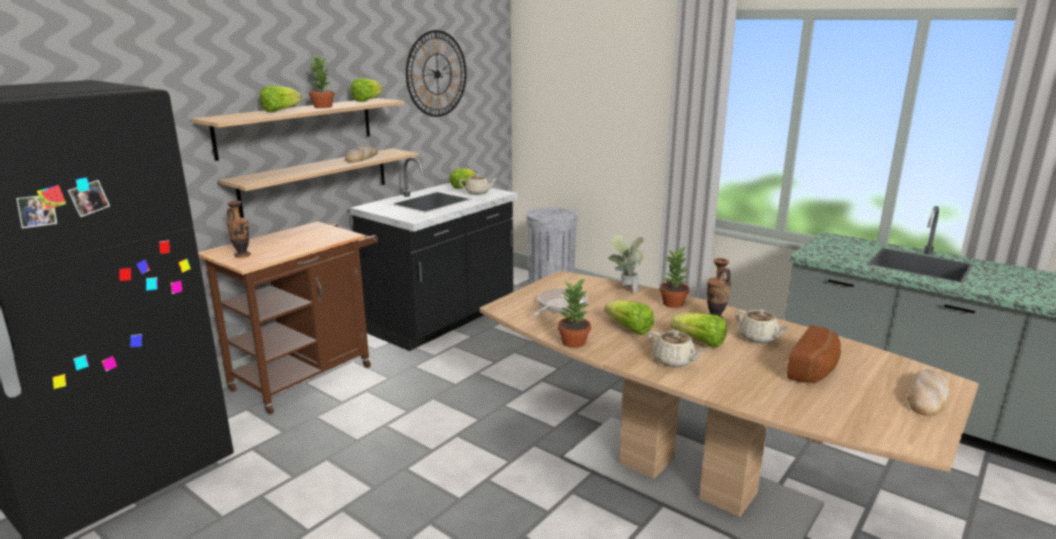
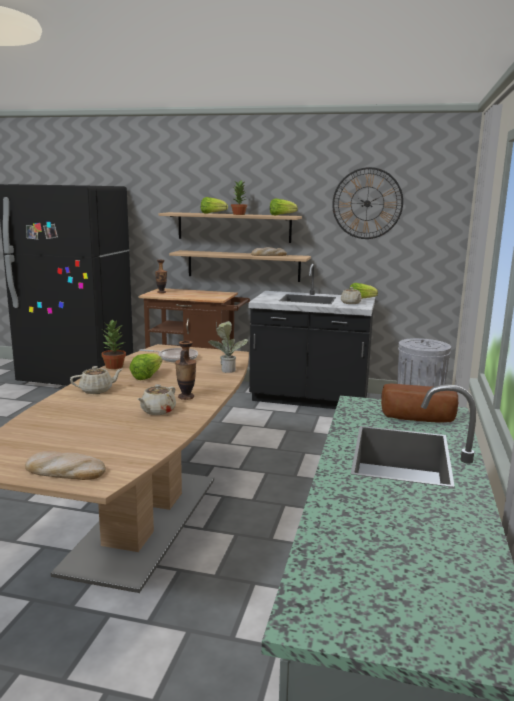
camera: 65 degrees right, 5 degrees down
(673, 303) = (210, 384): potted plant -> none
(674, 361) = (97, 390): beige teapot -> beige teapot turned 135 degrees counterclockwise
(699, 342) = (135, 395): lettuce -> none
(815, 370) = (102, 430): bread -> bread (418, 419)

